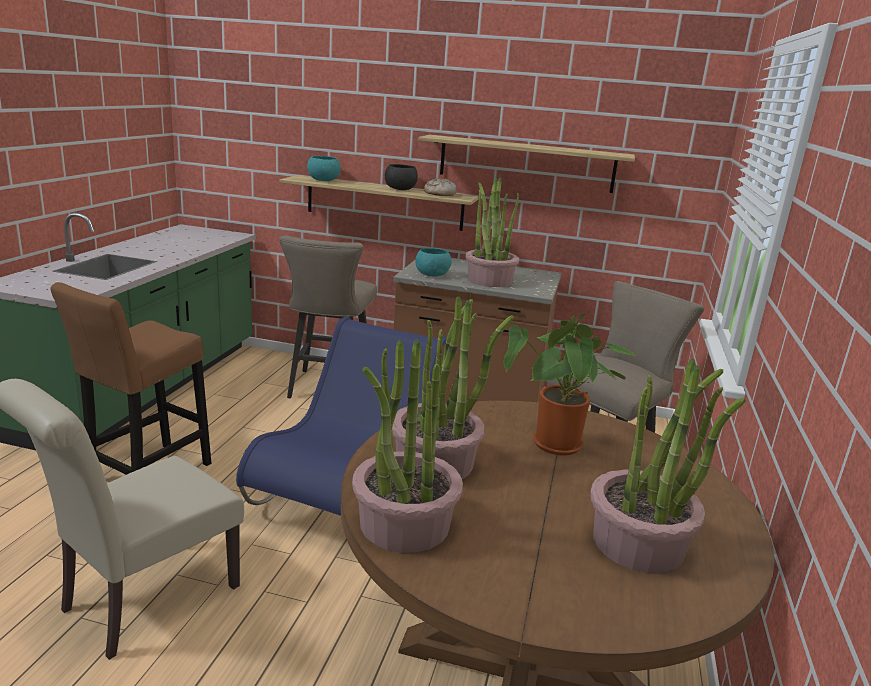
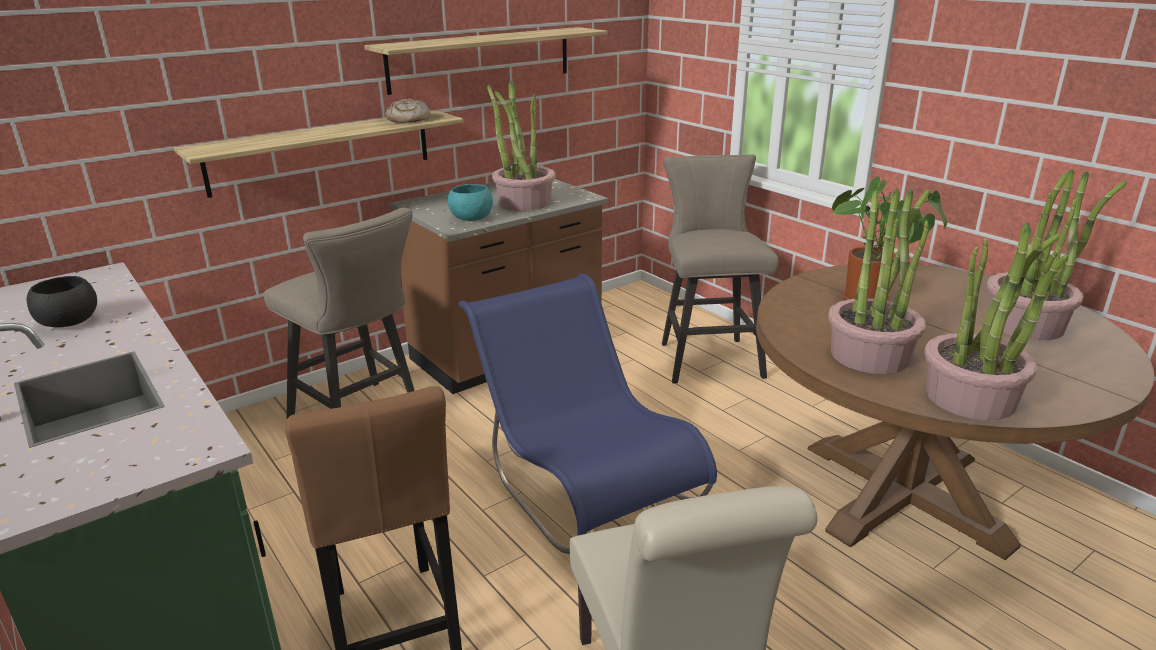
camera: 50 degrees left, 5 degrees up
(323, 180) = (241, 143): turquoise bowl -> none
(400, 189) = (357, 127): black bowl -> black bowl (68, 322)

